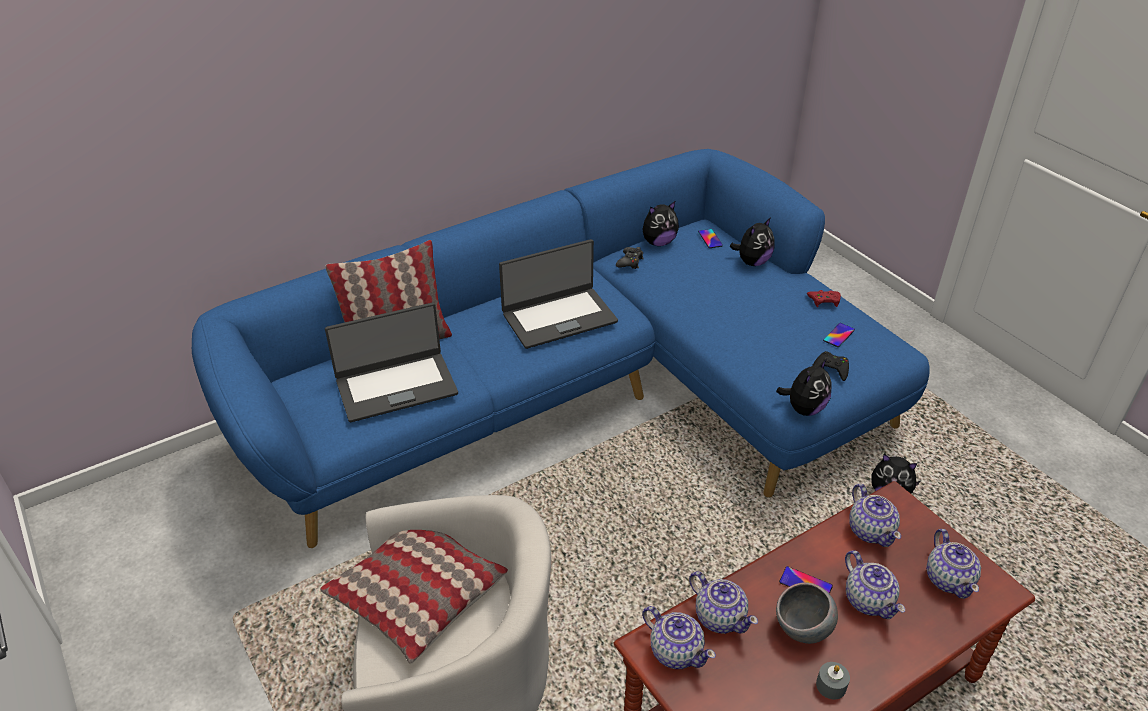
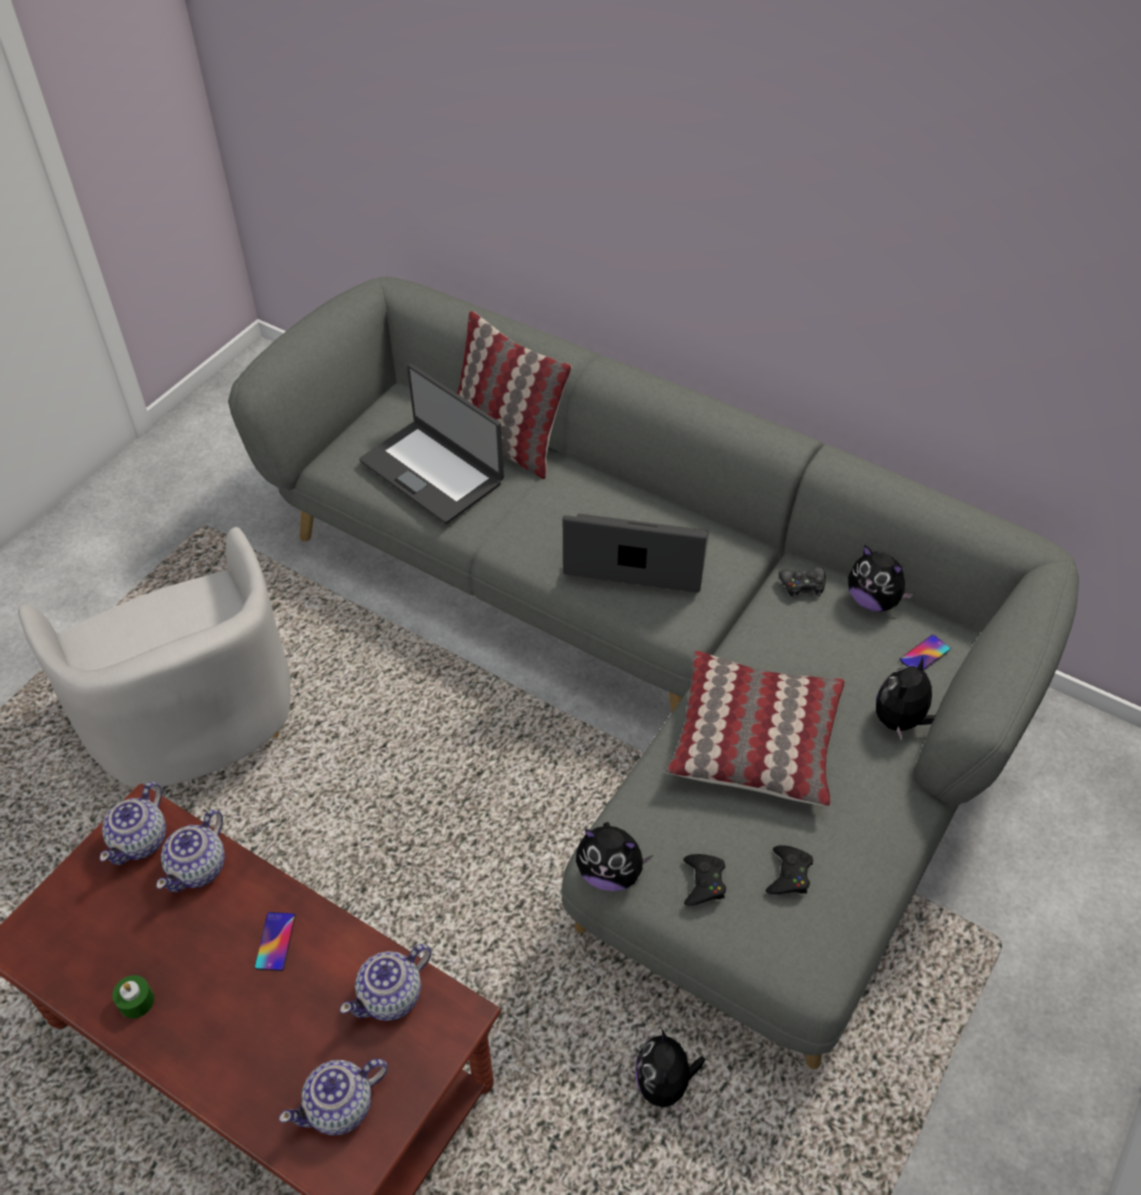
camera: 65 degrees right, 10 degrees up
(416, 594) = (191, 619): pillow -> pillow (754, 739)
(558, 317) = (636, 557): laptop -> laptop turned 150 degrees clockwise
(584, 393) = (652, 669): blue sofa -> grey sofa
(752, 262) = (901, 721): plush toy -> plush toy turned 105 degrees clockwise
(803, 629) = (206, 954): grey bowl -> none
(824, 300) = (864, 836): red game controller -> none
(831, 685) = (136, 1001): grey candle -> green candle
(839, 335) = (789, 874): phone -> black game controller
(869, 601) = (273, 1017): teapot -> none

